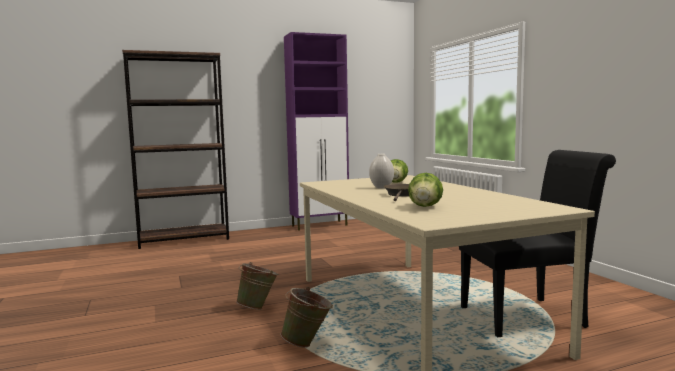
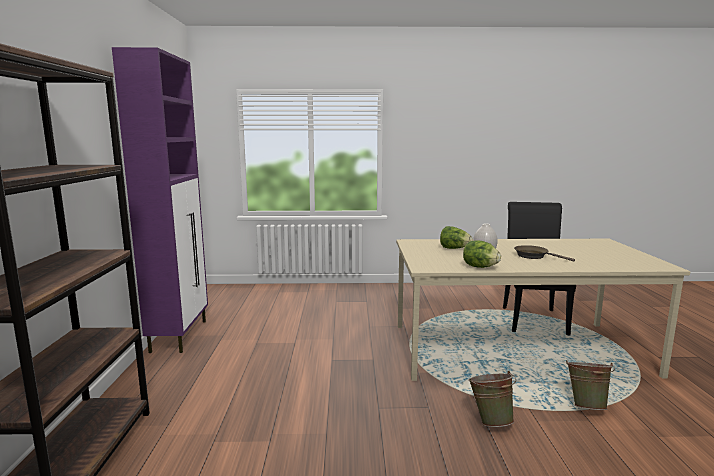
camera: 70 degrees left, 5 degrees up
(425, 206) = (596, 259): lettuce -> lettuce (480, 267)

